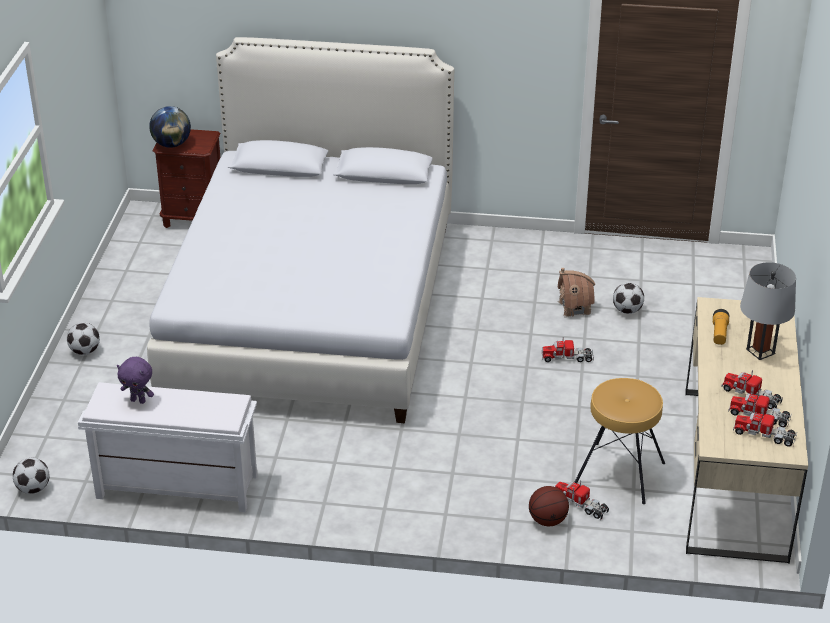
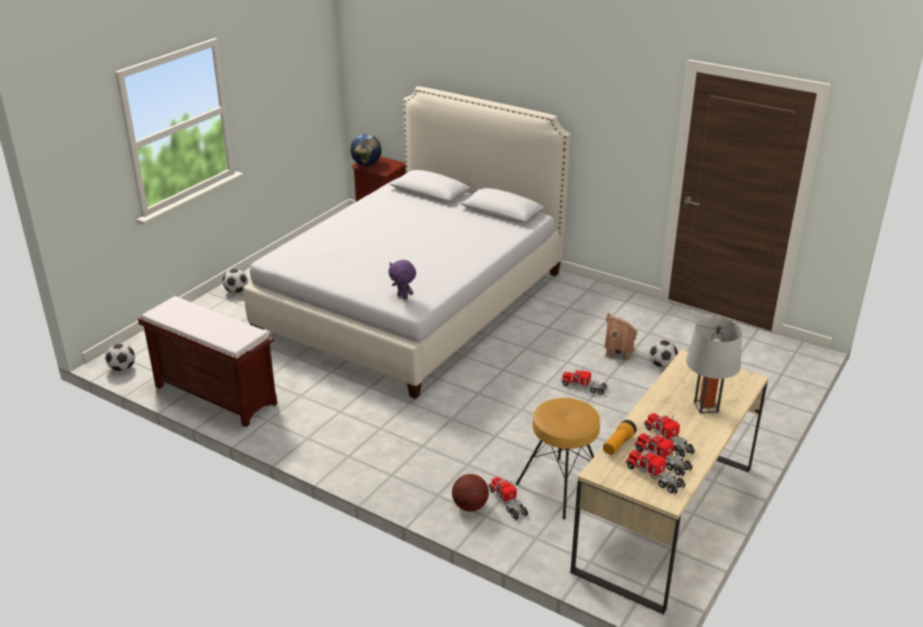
camera: 25 degrees right, 5 degrees down
(138, 400) = (188, 314): purple plush toy -> purple plush toy (403, 297)
(175, 487) = (214, 395): white bench -> brown bench
(719, 333) = (678, 382): flashlight -> flashlight (618, 444)

